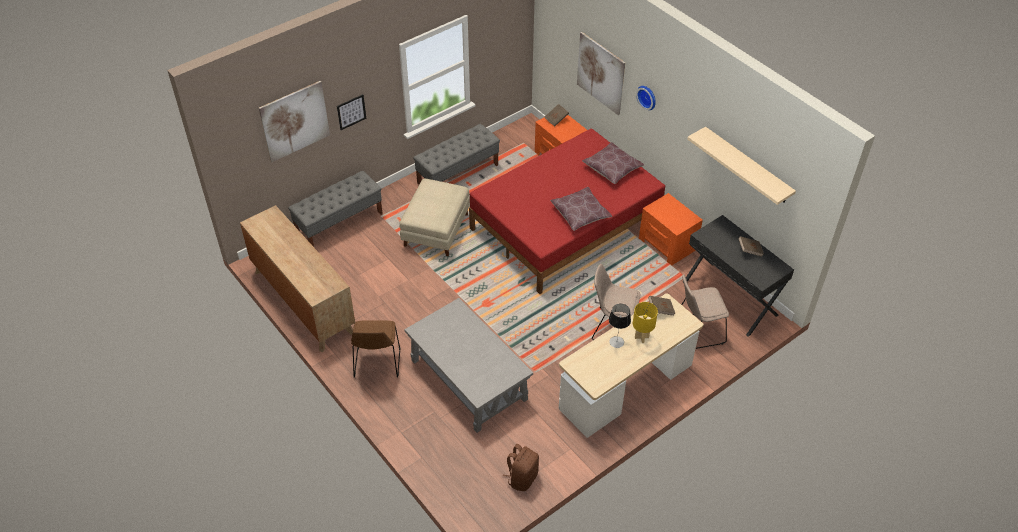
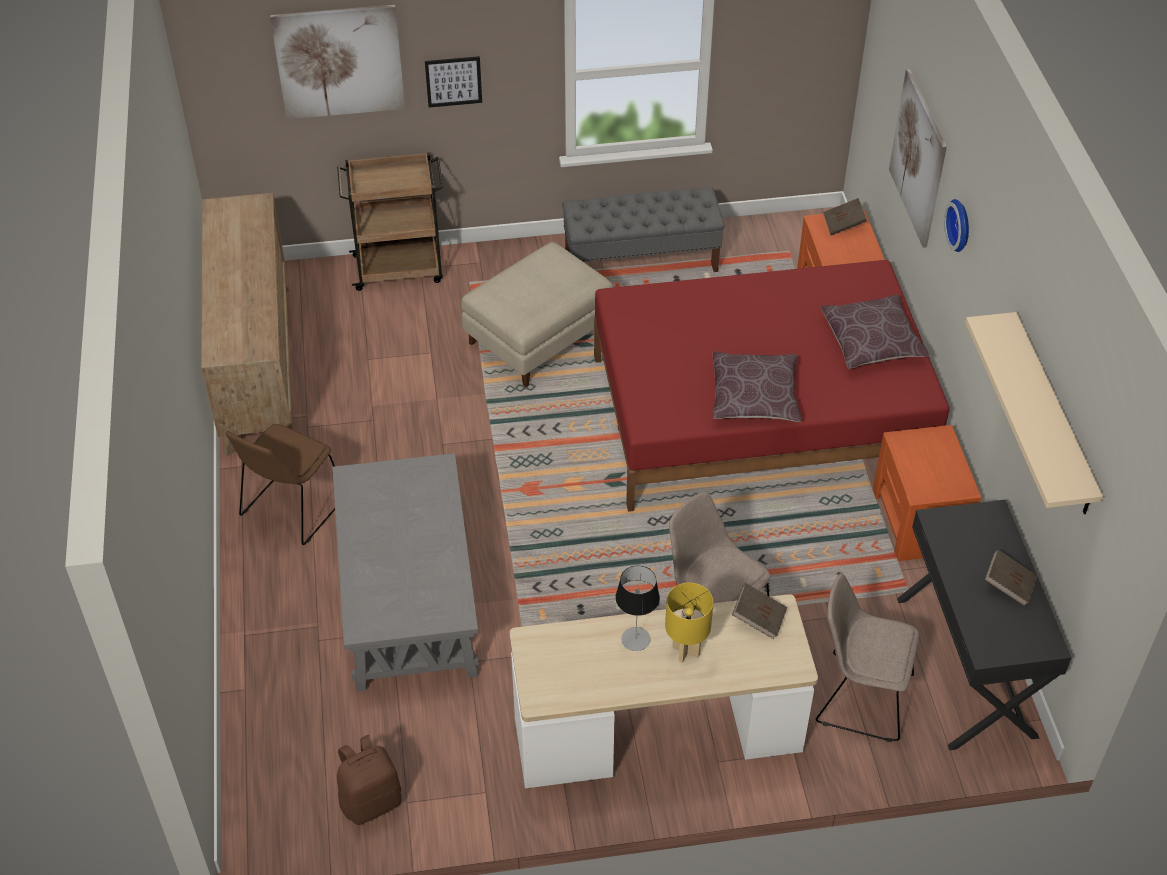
camera: 30 degrees right, 0 degrees up
(339, 223) = (400, 268): grey bench -> brown cart

